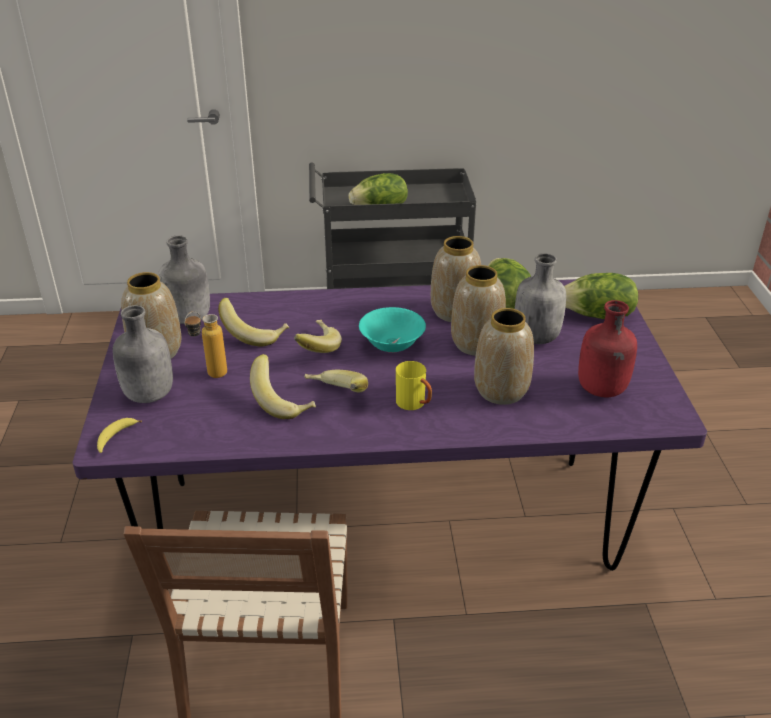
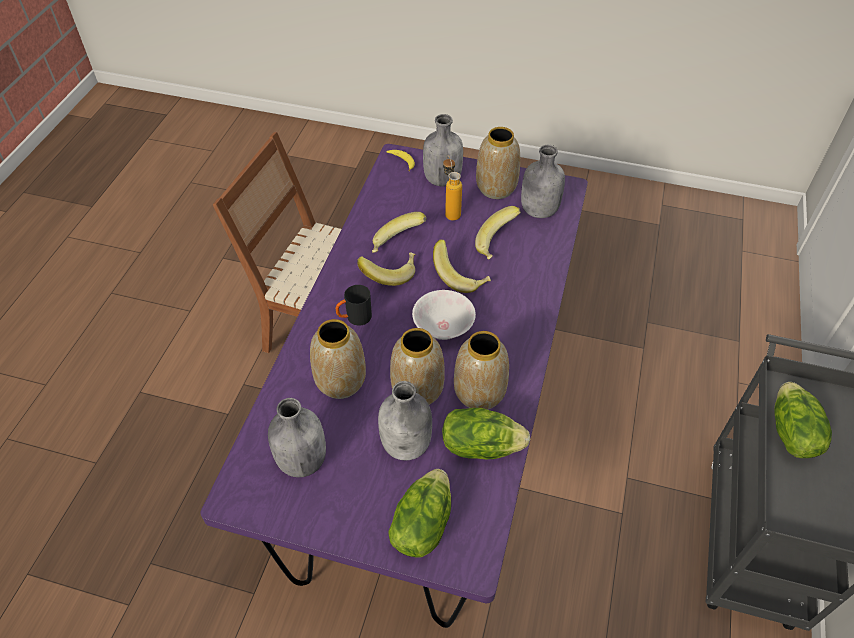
camera: 110 degrees right, 15 degrees up
(391, 345) = (443, 327): turquoise bowl -> white bowl
(415, 404) = (354, 318): yellow mug -> black mug
(601, 390) = (301, 460): red bottle -> grey bottle

